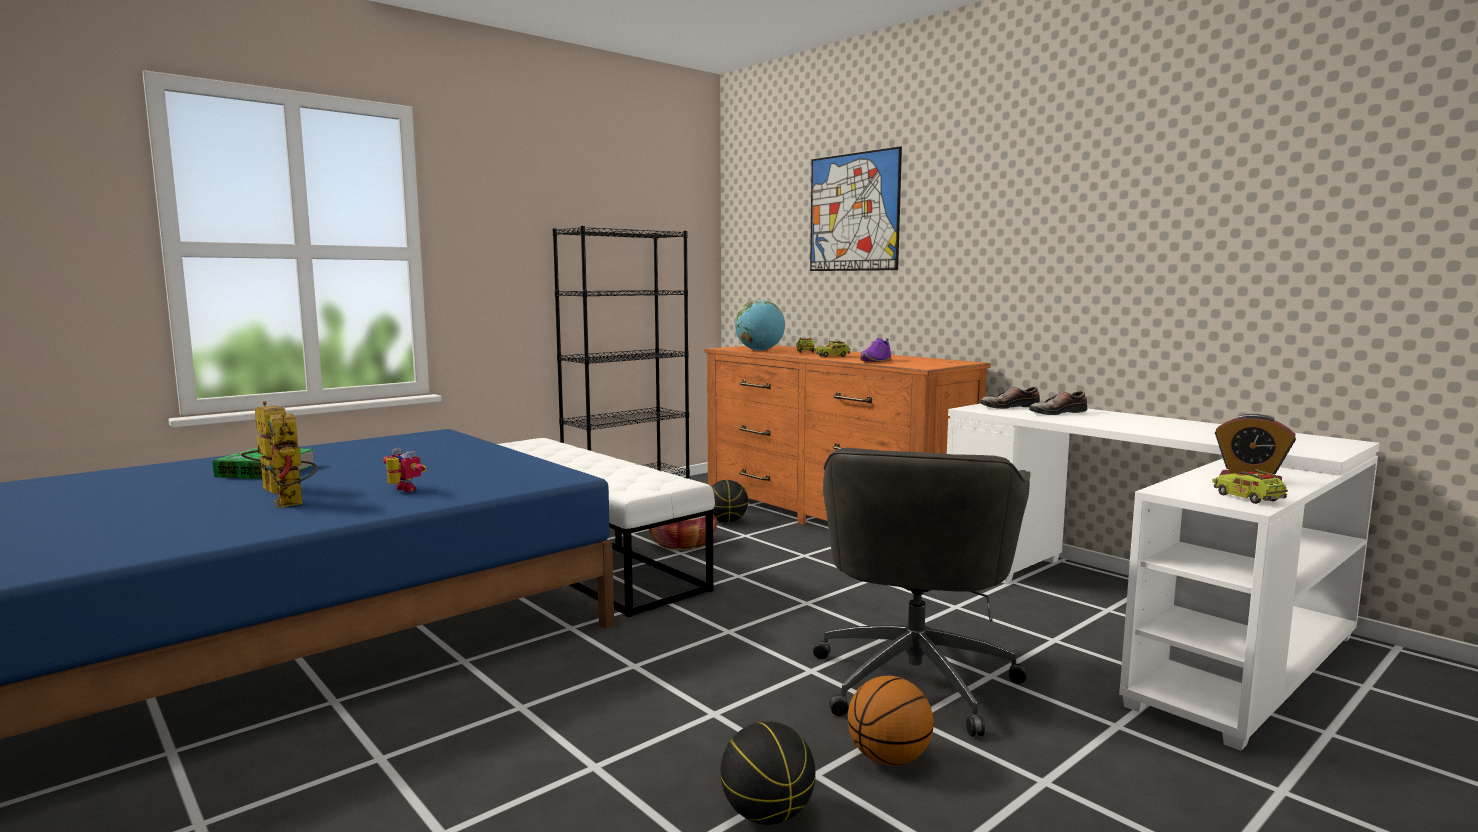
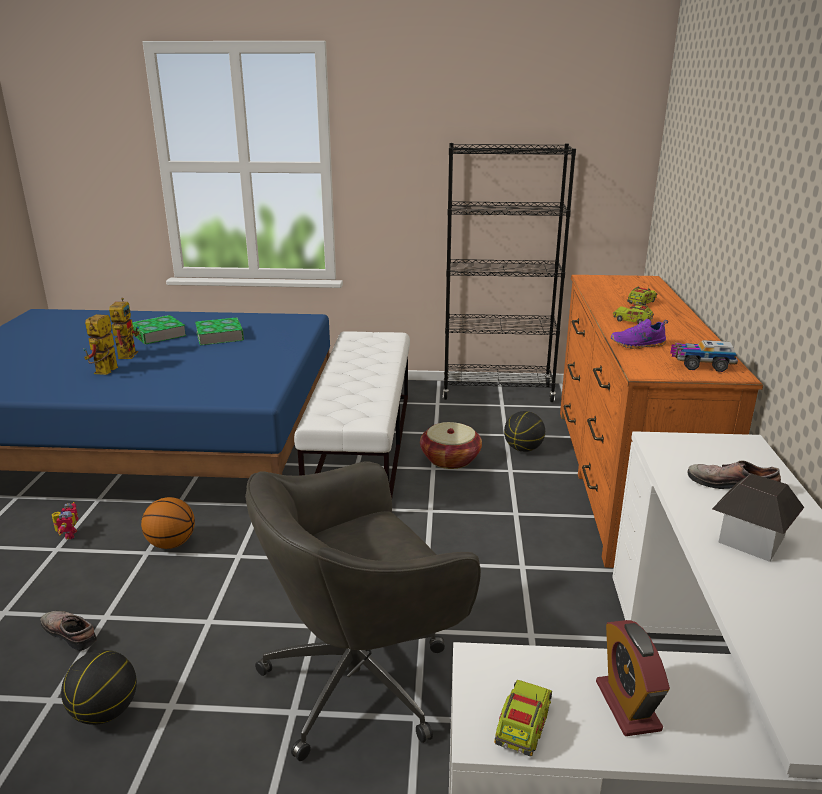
camera: 45 degrees right, 15 degrees up
(366, 458) = (220, 336): none -> book
(401, 490) = (164, 378): toy robot -> toy robot (67, 534)
(760, 350) = (603, 291): globe -> none
(853, 212) = (725, 147): picture -> none
(888, 759) = (221, 728): basketball -> basketball (171, 543)
(938, 362) = (701, 365): none -> toy truck
(1008, 407) = (709, 451): shoe -> shoe (72, 632)
(1124, 423) = (751, 539): none -> toy house

